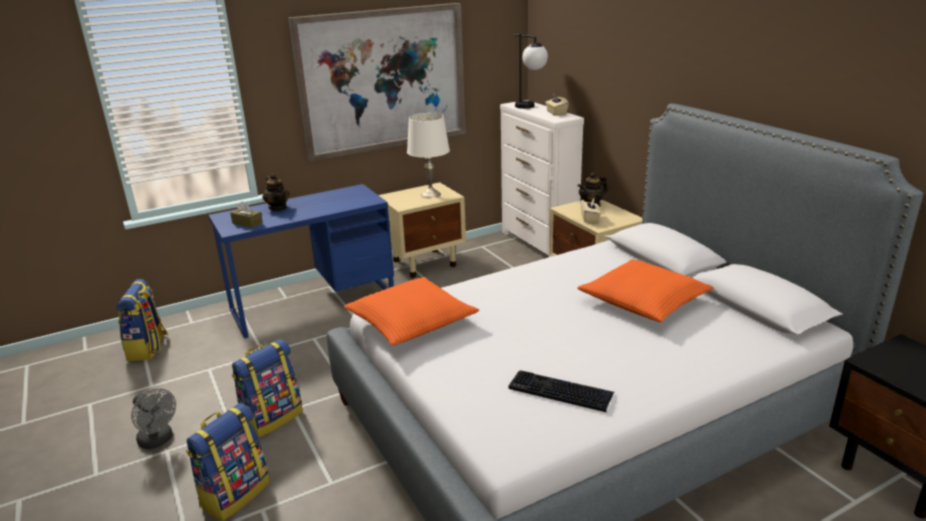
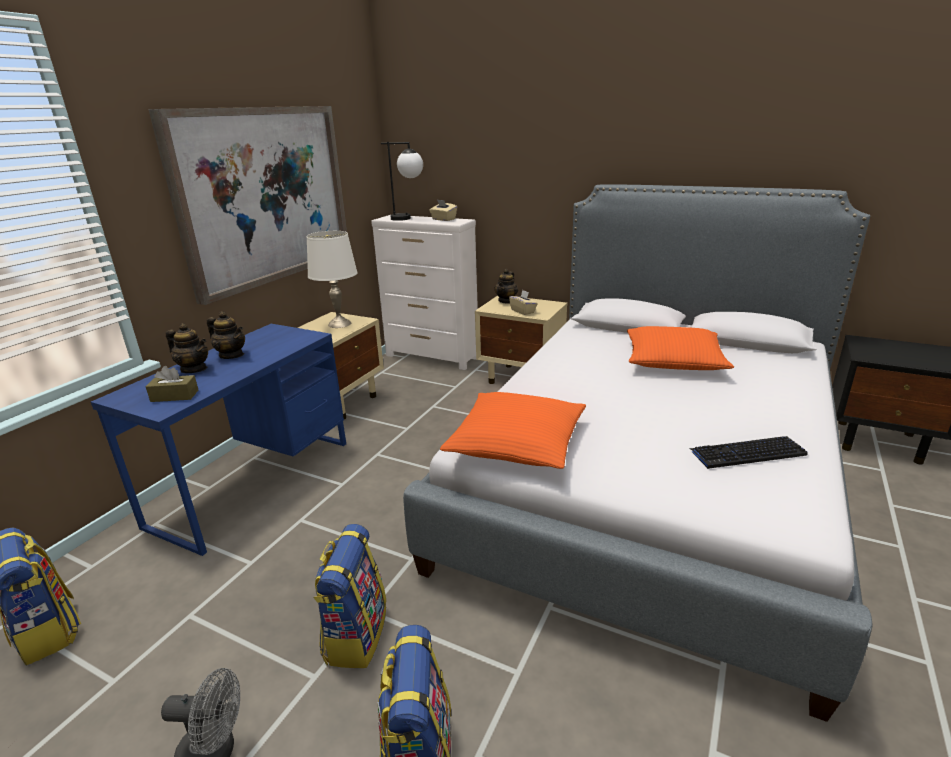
camera: 35 degrees left, 0 degrees up
(309, 203) = (231, 355): none -> teapot

